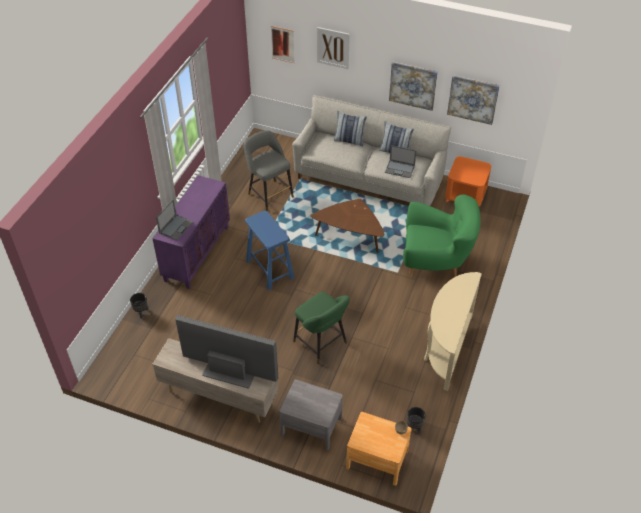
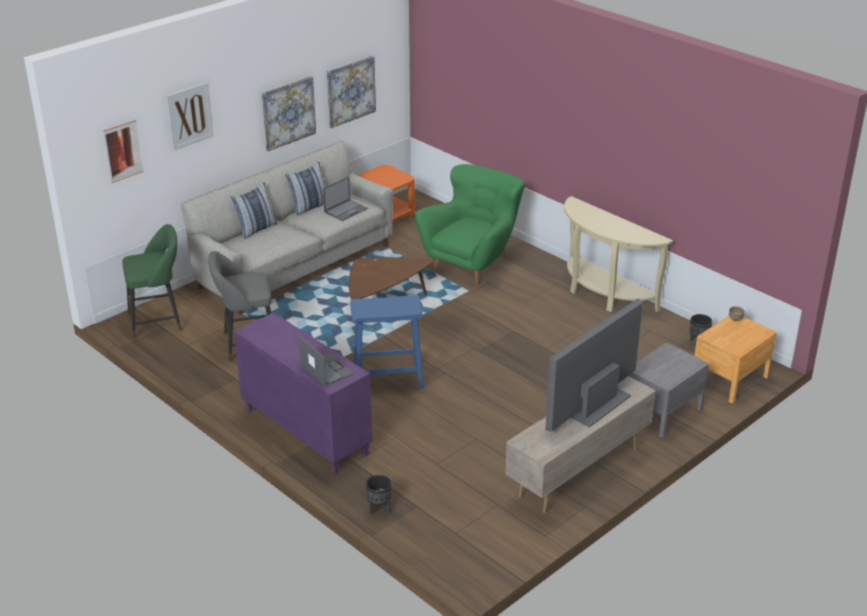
camera: 65 degrees left, 15 degrees down
(322, 344) = (542, 372): green stool -> green stool (158, 321)

